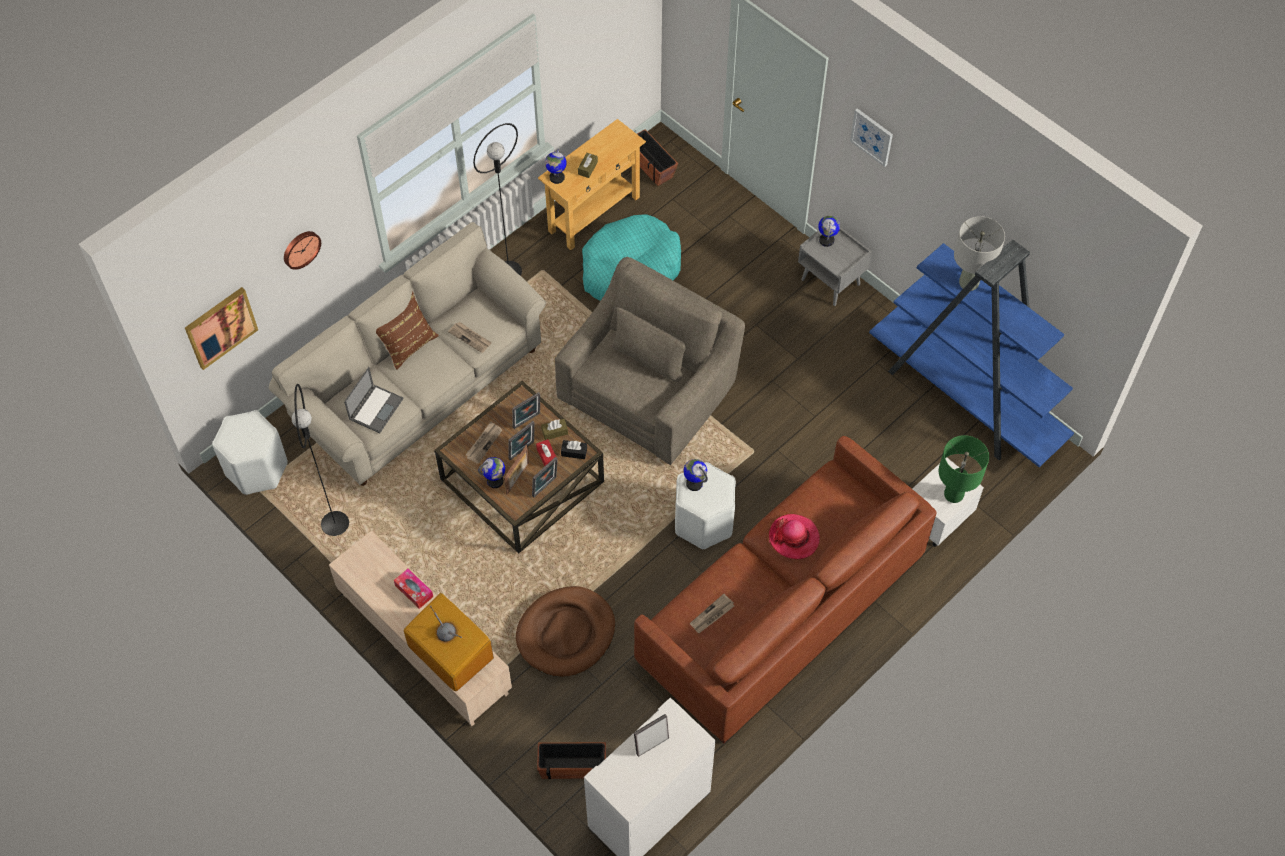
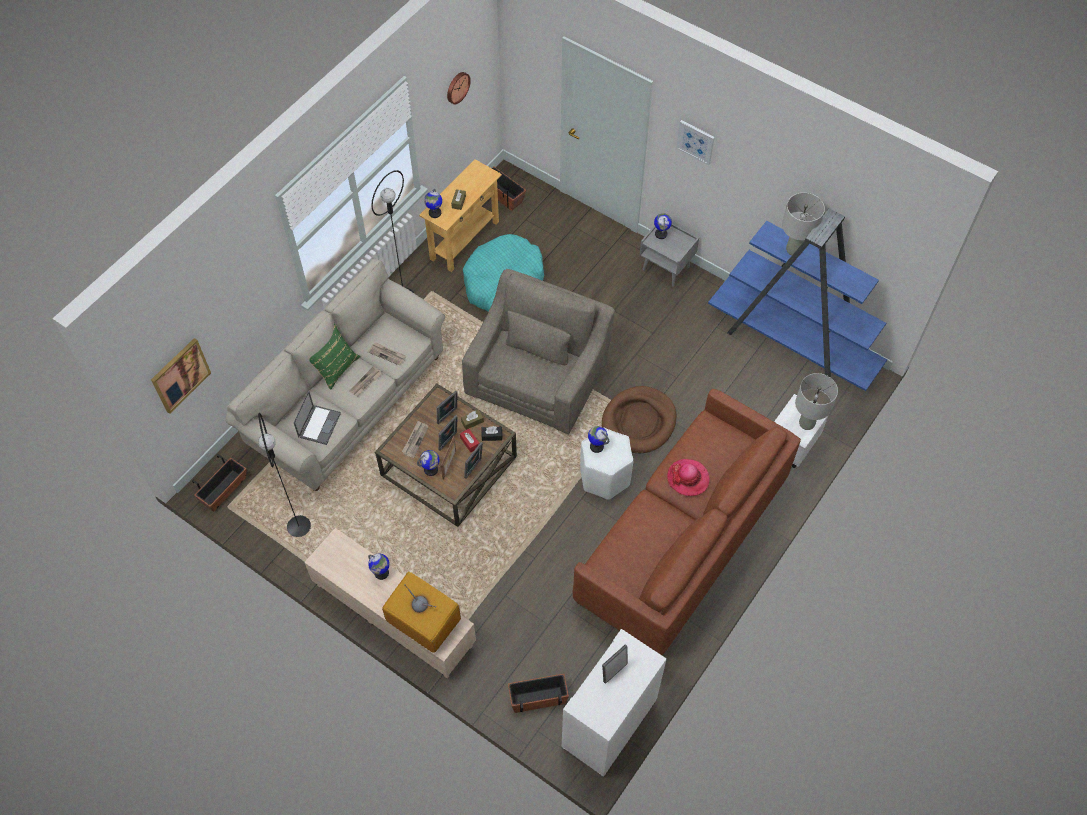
camera: 10 degrees left, 0 degrees up
(257, 469) = (224, 490): white stool -> planter
(300, 248) = (238, 298): wall clock -> wall clock (457, 87)
(407, 344) = (335, 367): brown pillow -> green pillow
(414, 591) = (381, 573): tissue box -> globe
(566, 633) = (510, 587): brown dog bed -> brown dog bed (639, 422)
(712, 615) = (634, 553): newspaper -> newspaper (366, 383)
(954, 495) = (807, 423): green table lamp -> grey table lamp

